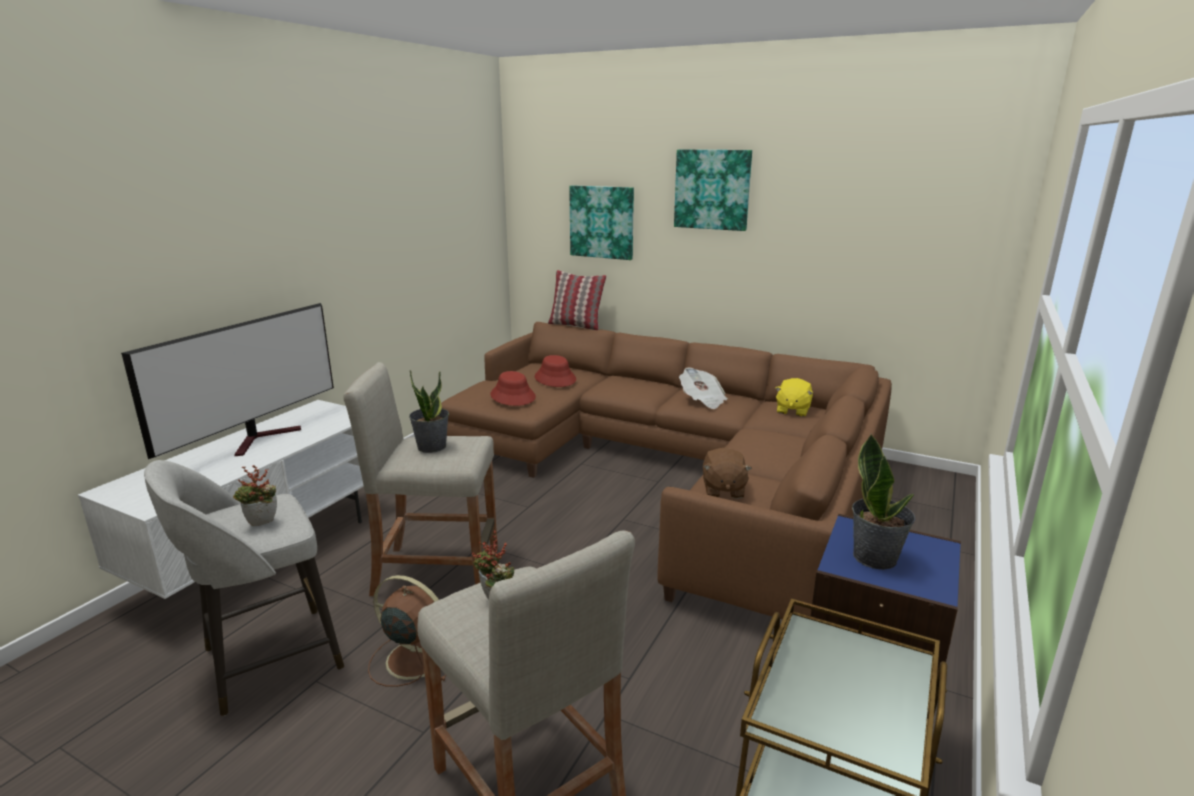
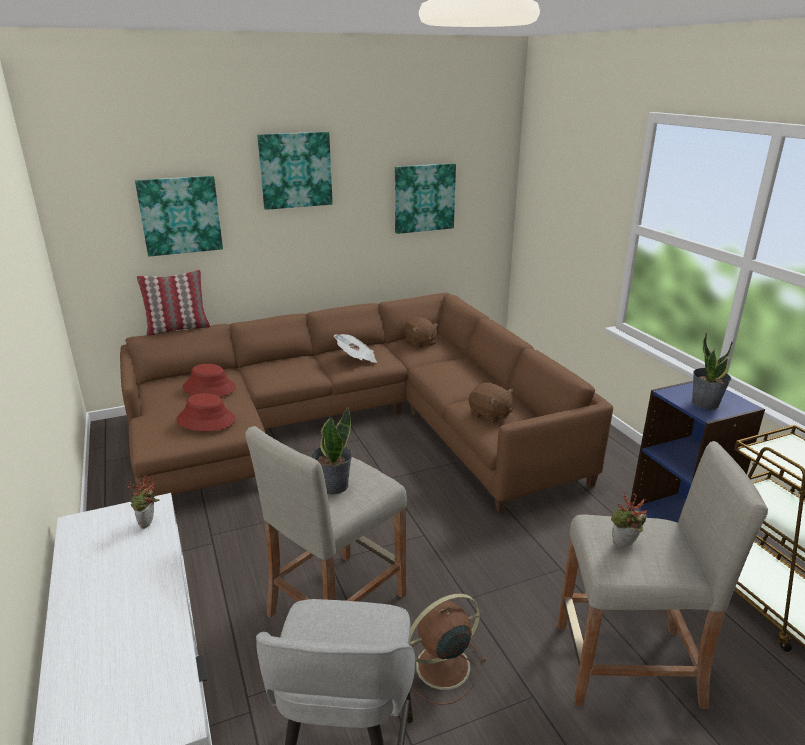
camera: 50 degrees left, 5 degrees up
(262, 438) = (107, 586): television -> none
(262, 524) = (363, 632): potted plant -> potted plant (149, 524)
(792, 410) = (420, 343): yellow plush toy -> brown plush toy
(867, 239) = (424, 198): none -> picture

